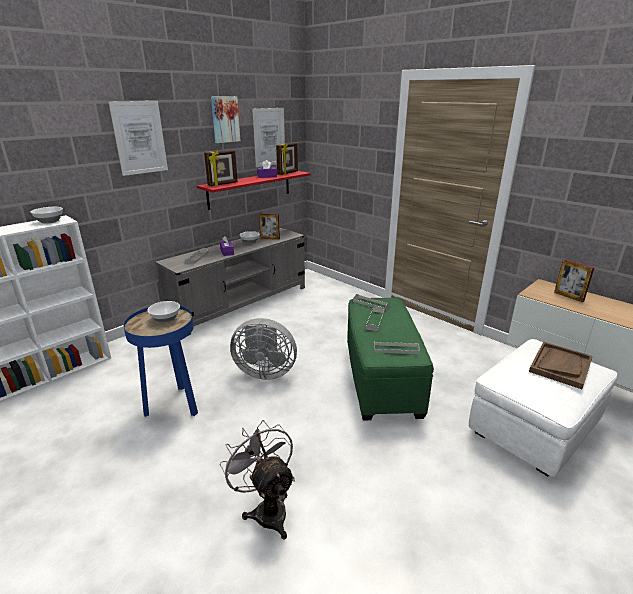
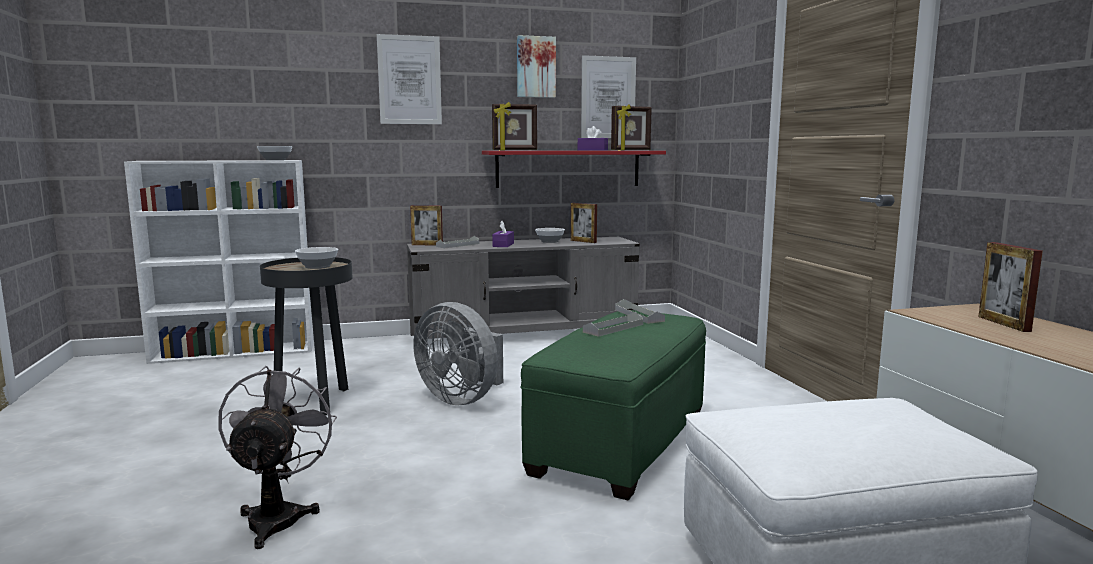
camera: 30 degrees right, 15 degrees down
(174, 261) = (427, 245): none -> picture frame
(174, 405) = (316, 402): blue side table -> black side table
(395, 349) = (592, 354): grey tray -> none
(560, 366) = (877, 421): brown tray -> none

